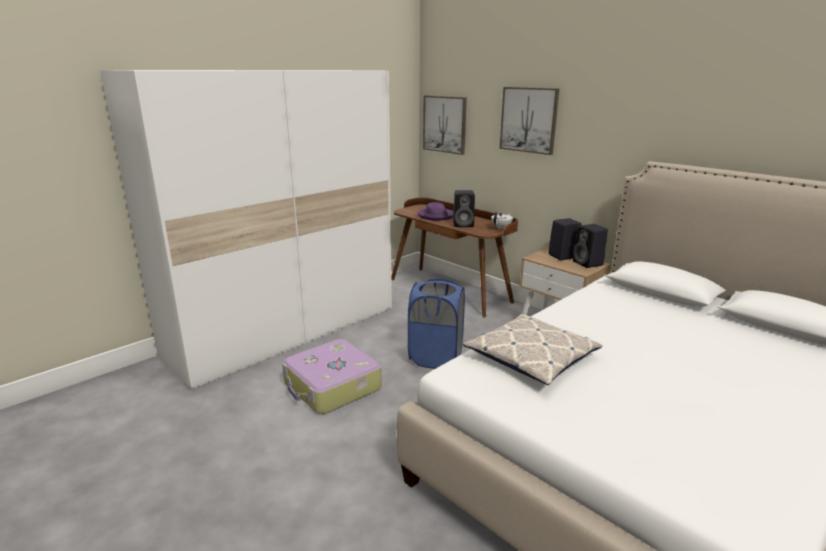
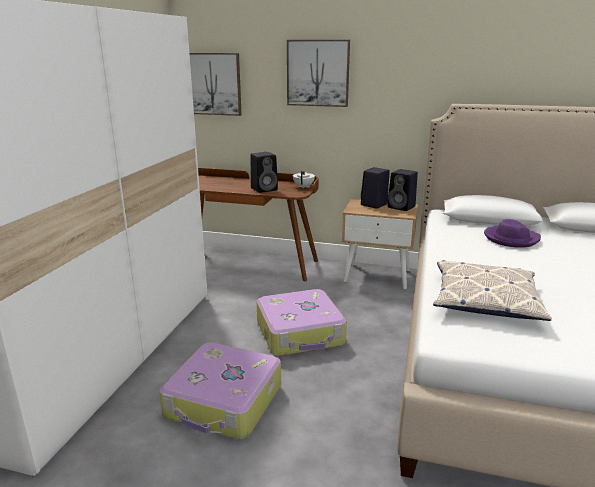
camera: 30 degrees left, 0 degrees up
(436, 216) = (224, 185): purple hat -> purple hat (511, 238)
(436, 357) = (300, 333): blue laundry basket -> suitcase

